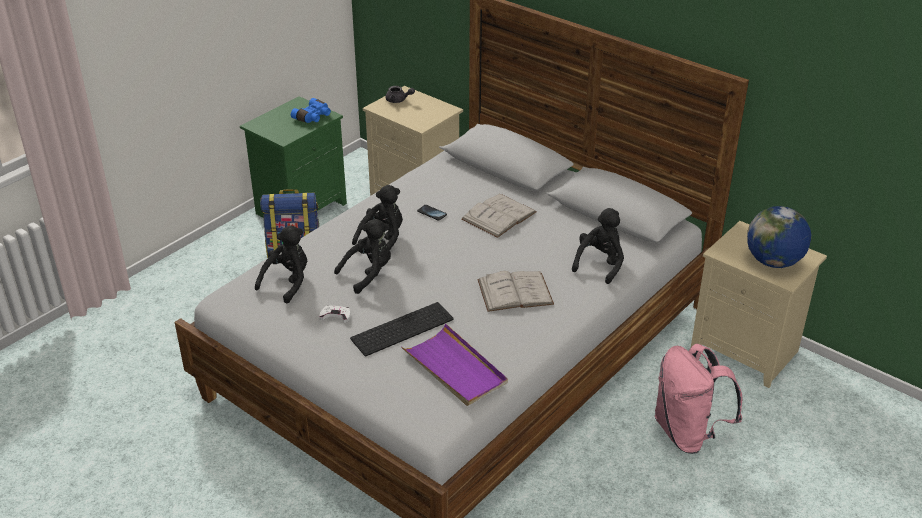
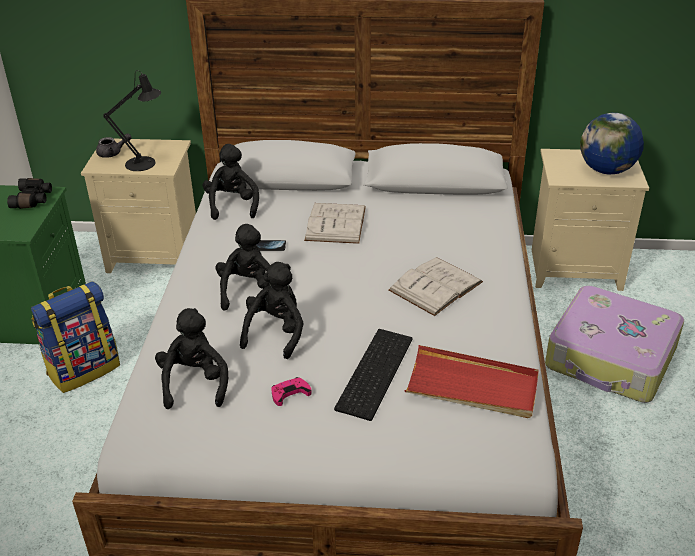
camera: 35 degrees left, 0 degrees up
(313, 117) = (33, 199): blue binoculars -> black binoculars
(335, 316) = (290, 393): white game controller -> pink game controller
(412, 116) = (145, 163): none -> black table lamp
(455, 368) = (472, 386): purple tray -> red tray
(600, 264) = (475, 229): black plush toy -> black plush toy (232, 205)
(688, 433) = (611, 358): pink backpack -> suitcase

